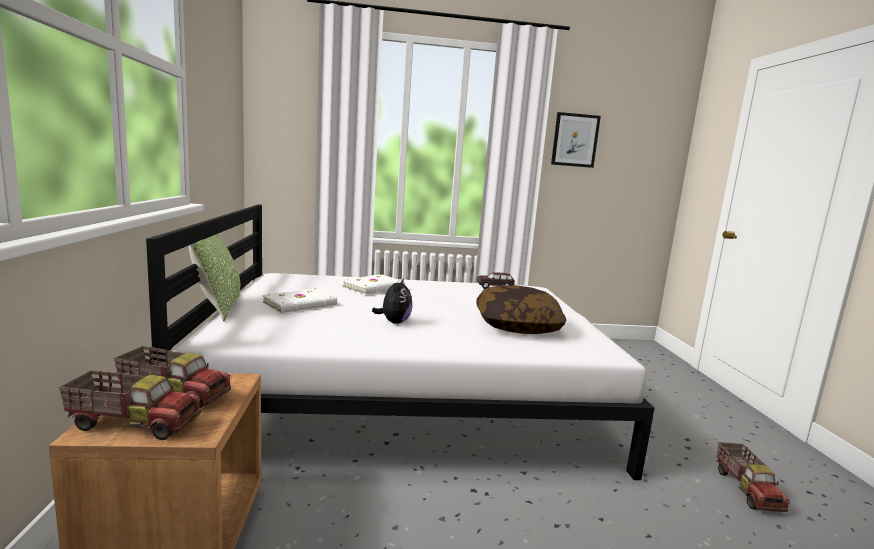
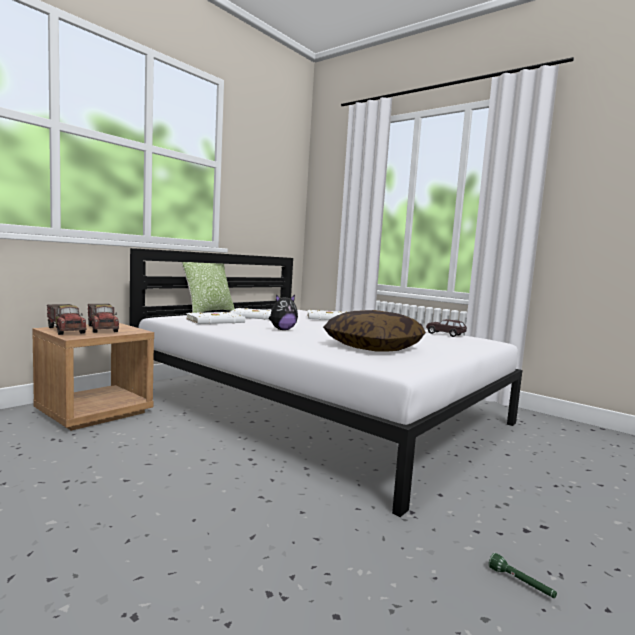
camera: 45 degrees right, 5 degrees down
(295, 328) = (216, 321): none -> white book
(575, 140) = (593, 182): picture -> none
(747, 489) = (521, 584): toy truck -> green flashlight

